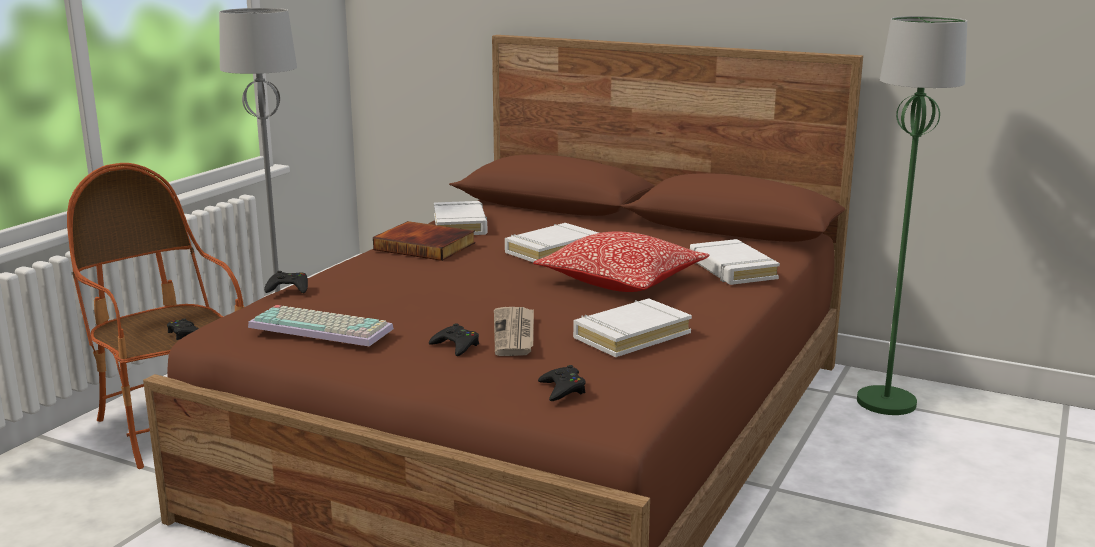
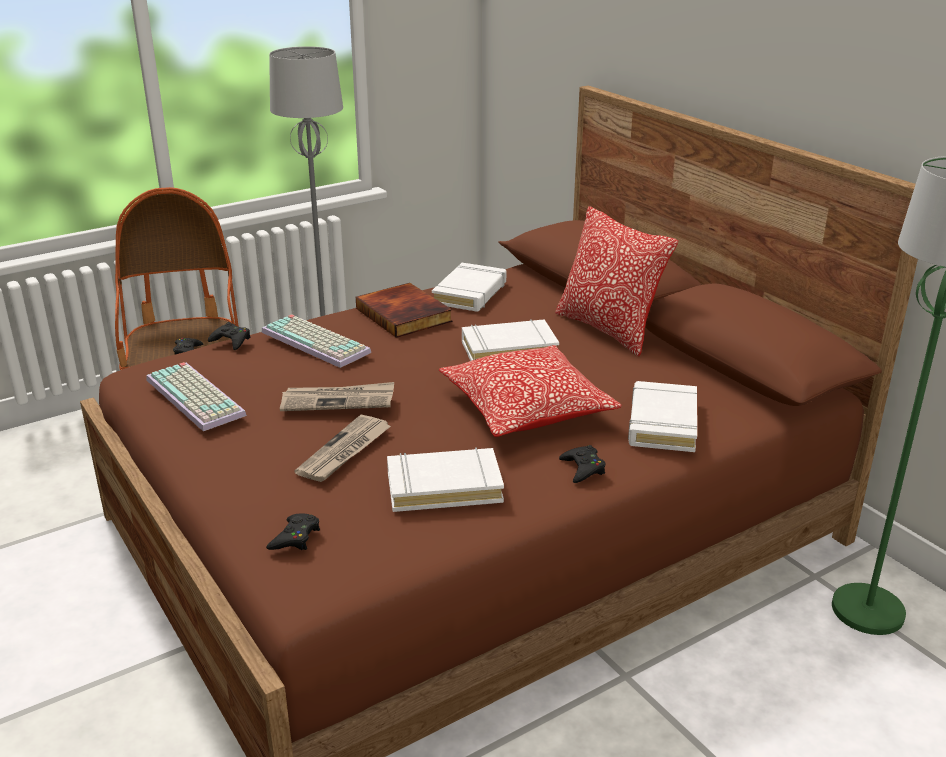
camera: 30 degrees right, 10 degrees up
(380, 273) = (318, 342): none -> keyboard
(456, 346) = (279, 450): black game controller -> black game controller (583, 468)
(461, 304) = (338, 400): none -> newspaper
(608, 228) = (608, 329): none -> pillow

